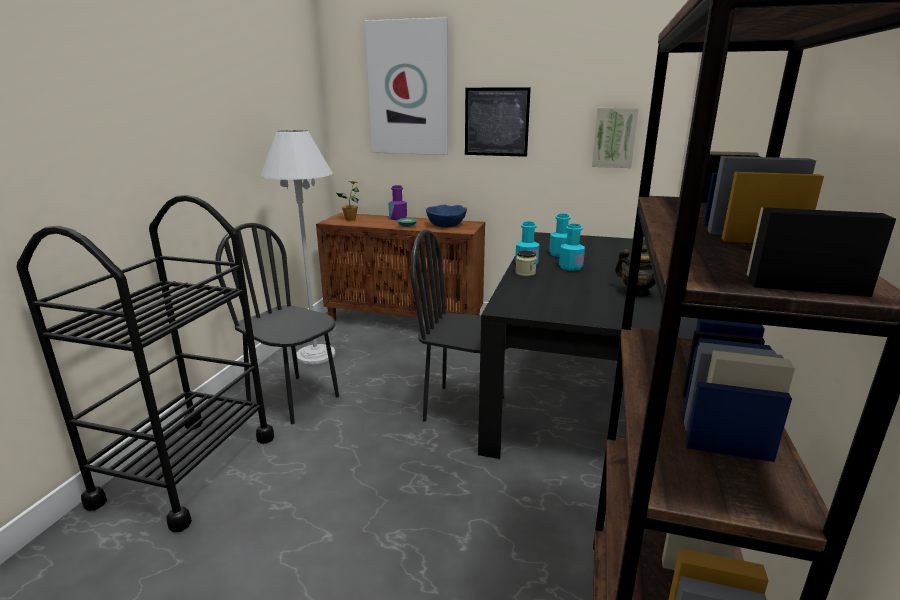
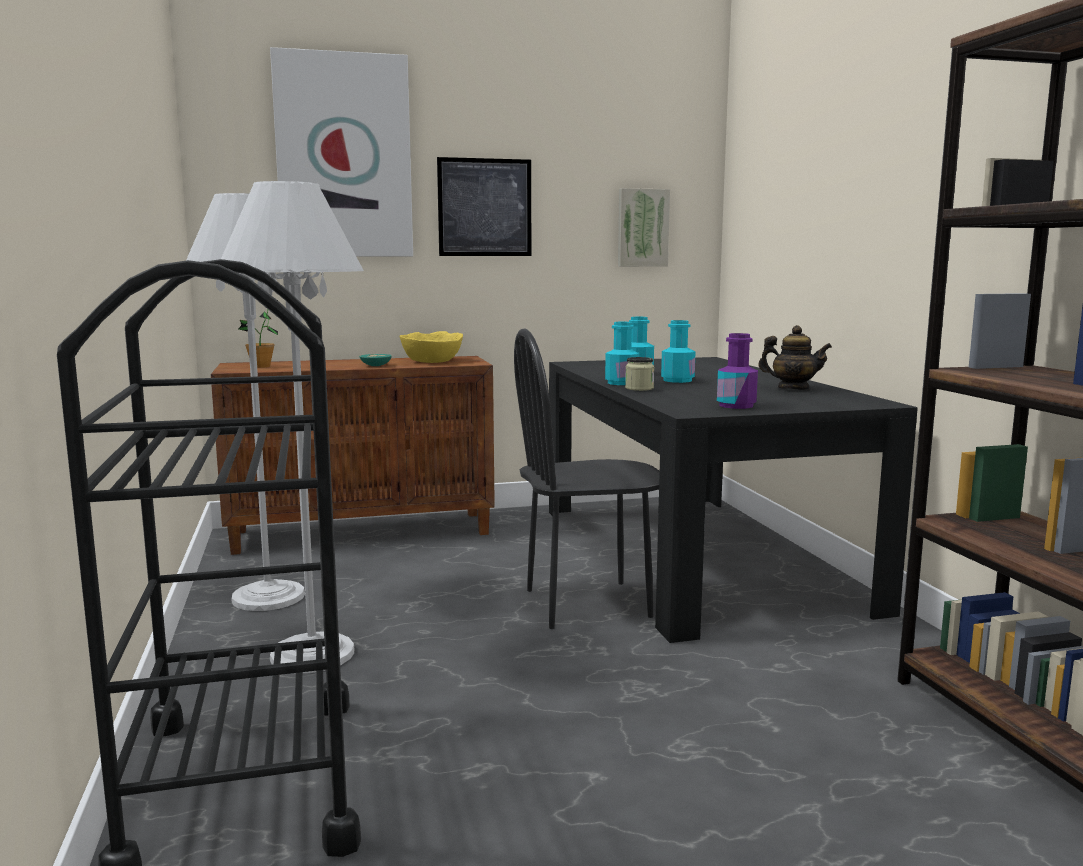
camera: 30 degrees left, 10 degrees down
(294, 399) = (312, 654): black chair -> white floor lamp
(398, 218) = (338, 361): purple bottle -> purple bottle (736, 405)
(446, 225) = (432, 361): blue bowl -> yellow bowl

